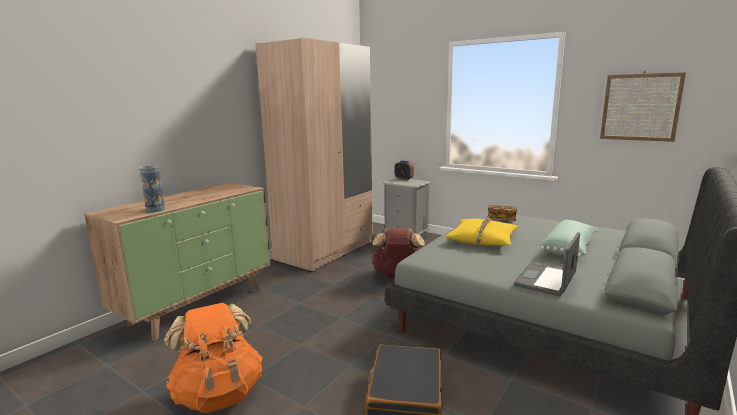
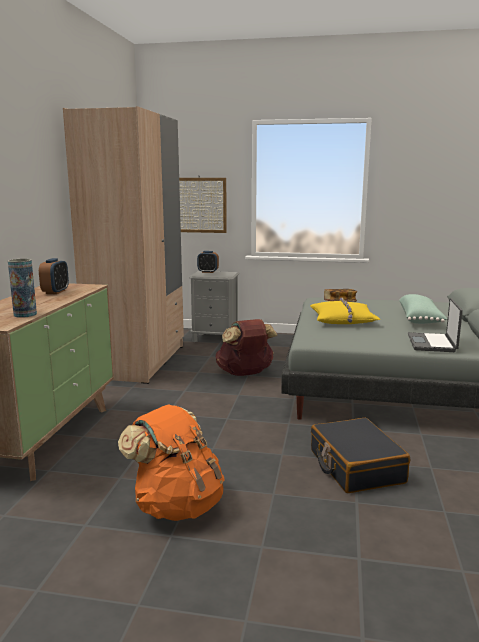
camera: 25 degrees left, 0 degrees up
(216, 191) = (55, 292): none -> alarm clock
(640, 106) = (438, 190): picture -> picture (200, 204)

